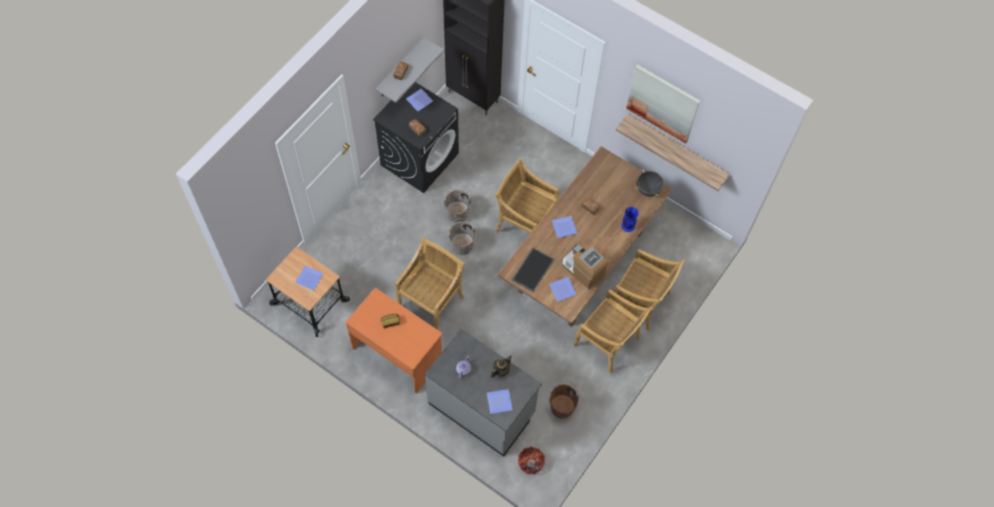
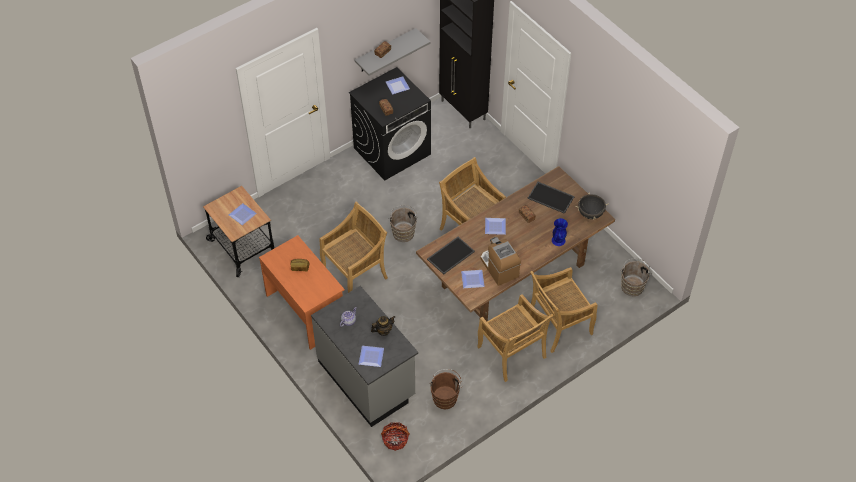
camera: 20 degrees right, 10 degrees down
(457, 212) = (410, 204): brown bucket -> brown bucket (632, 286)
(606, 181) = (551, 197): none -> tray
(640, 302) = (558, 325): beige chair -> beige chair turned 105 degrees clockwise
(663, 103) = (615, 124): picture -> none
(676, 149) = (626, 178): shelf -> none

